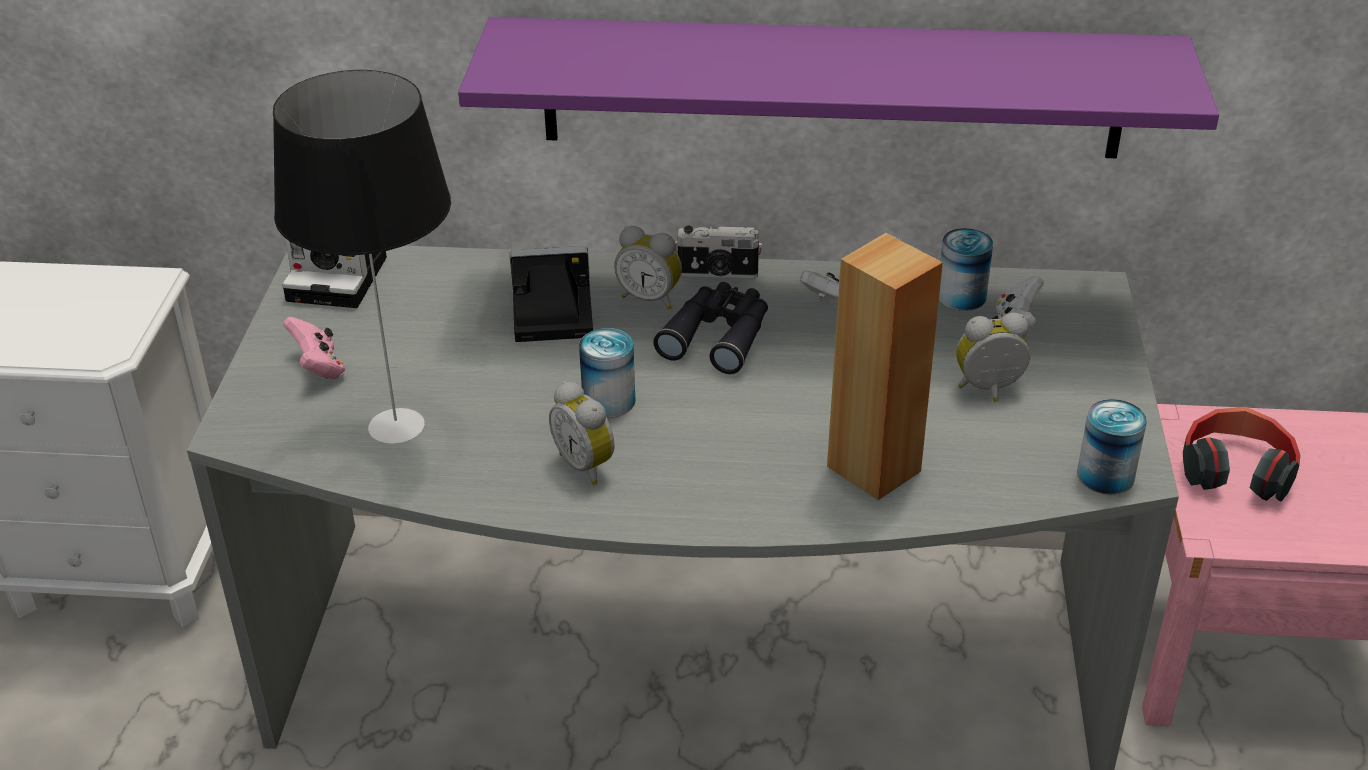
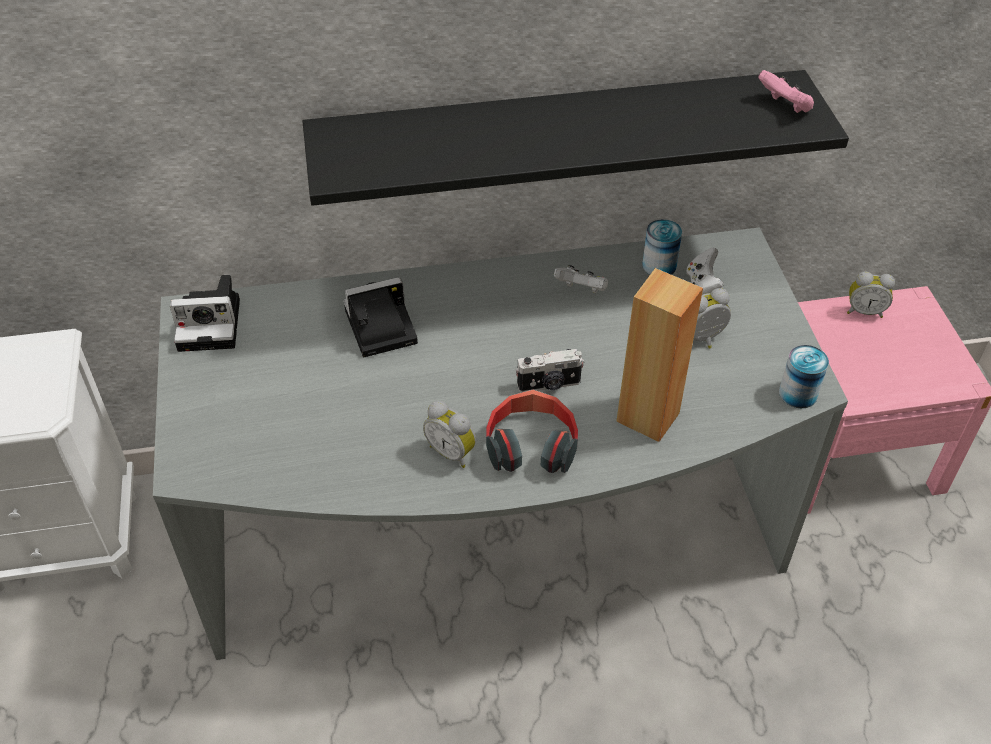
camera: 15 degrees left, 10 degrees up
(319, 368) = (225, 405): pink game controller -> pink game controller (785, 106)
(398, 427) = (304, 445): table lamp -> none
(608, 401) = (448, 395): can -> none
(650, 298) = (446, 303): alarm clock -> alarm clock (864, 311)
(718, 274) = (487, 274): camera -> camera (549, 385)
(718, 336) = (505, 327): black binoculars -> none
(831, 87) = (558, 135): purple shelf -> black shelf
(1236, 470) = (840, 347): headphones -> headphones (531, 444)

